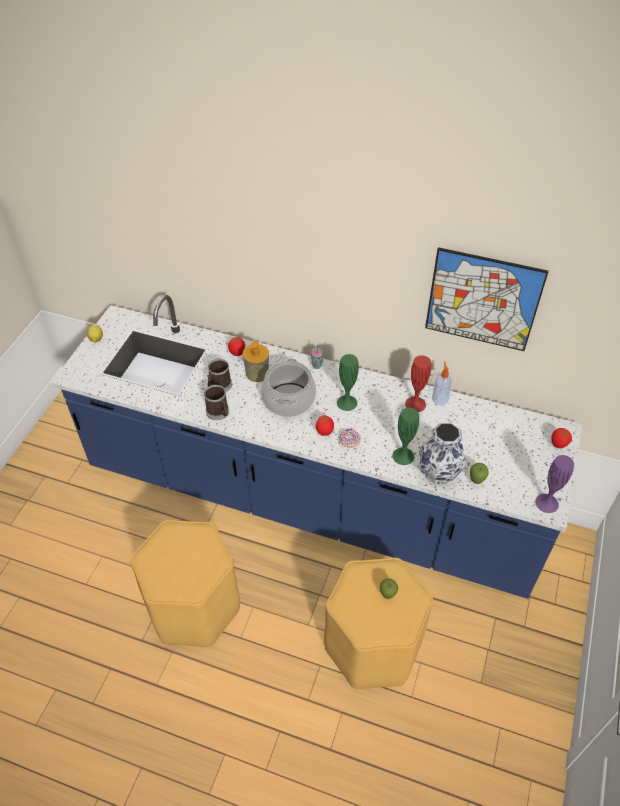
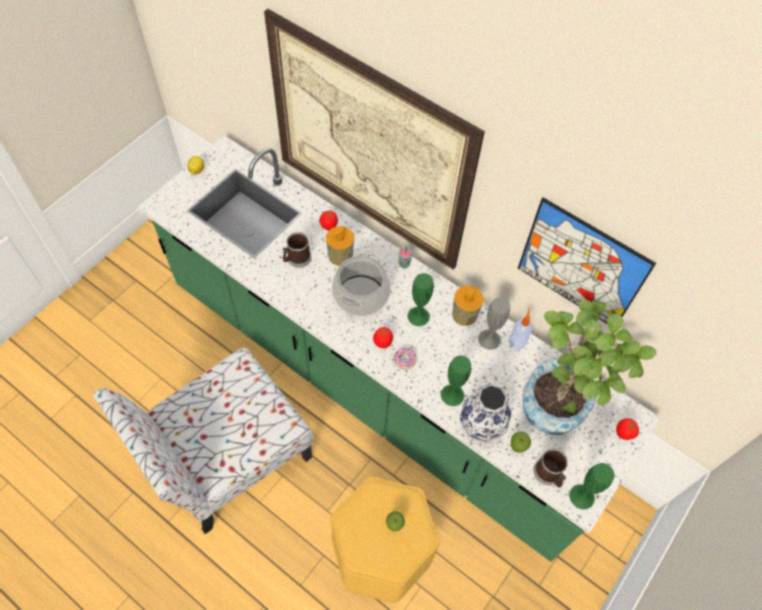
camera: 15 degrees right, 10 degrees up
(193, 606) = (227, 456): yellow stool -> chair
(219, 413) = (286, 289): mug -> mug (548, 474)
(264, 261) = (368, 146): none -> picture
(310, 500) = (376, 383): blue counter -> green counter
(386, 390) = (464, 314): none -> soap dispenser
(415, 404) = (489, 339): red vase -> grey vase
(497, 436) = (561, 403): none -> potted plant
(547, 503) = (582, 496): purple vase -> green vase

